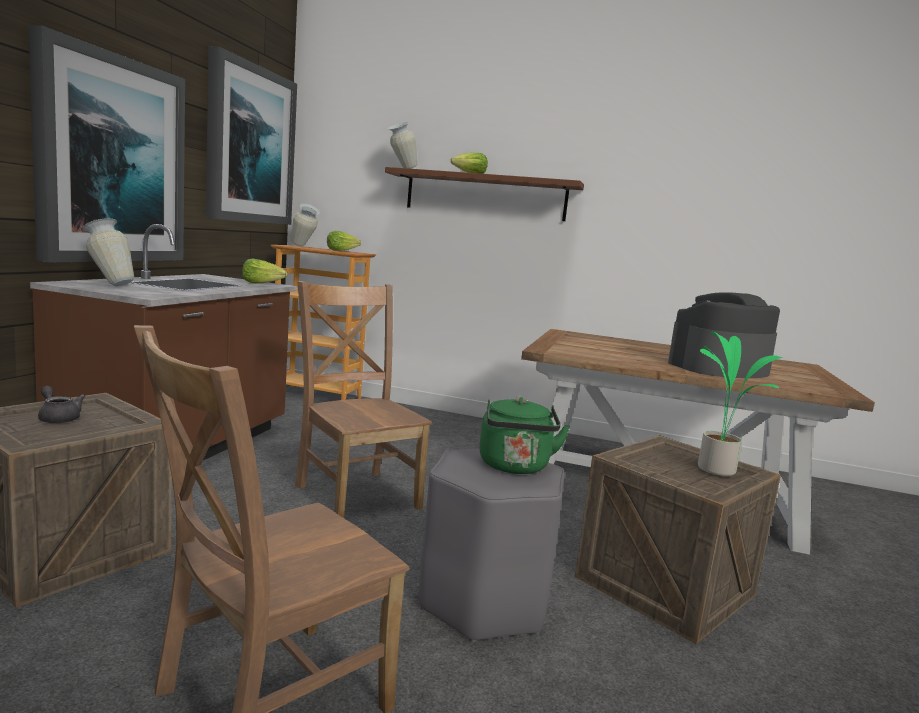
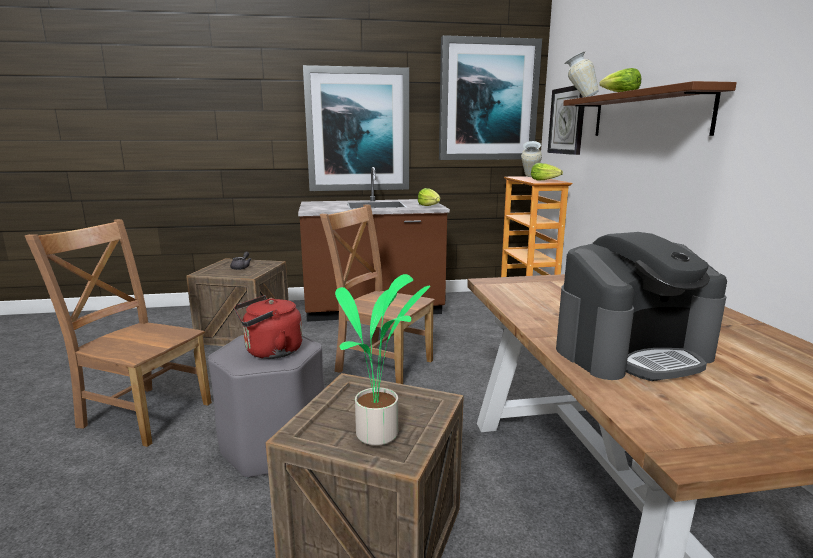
camera: 65 degrees right, 5 degrees up
(109, 284) = (328, 203): vase -> none
(348, 186) = (567, 120): none -> wall clock
(356, 494) = (381, 364): brown chair -> brown chair turned 90 degrees counterclockwise
(515, 467) = (270, 352): green kettle -> red kettle
(718, 368) = (632, 352): coffee machine -> coffee machine turned 120 degrees clockwise

